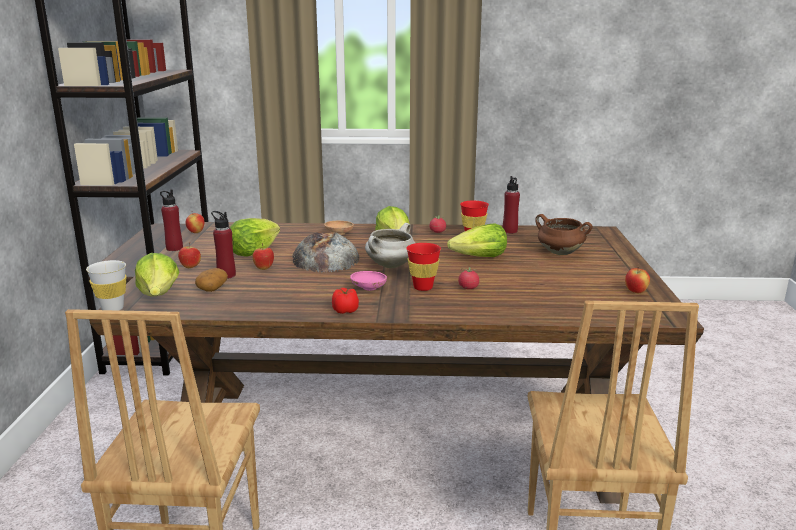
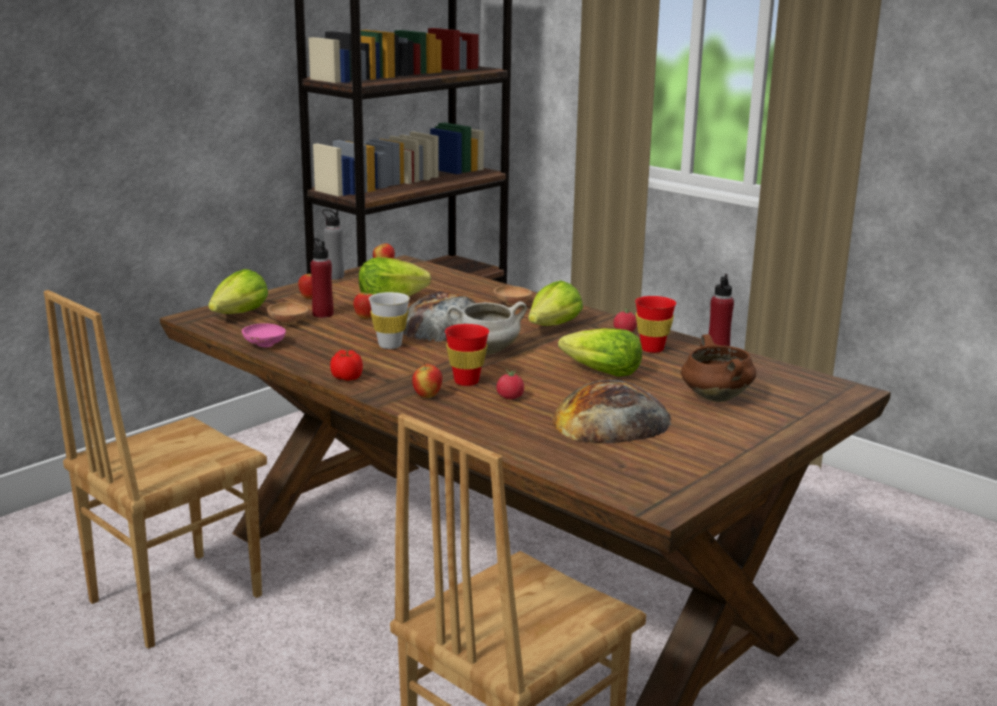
camera: 40 degrees right, 0 degrees up
(112, 308) = (187, 315): white cup -> white cup (390, 345)
(174, 248) = (334, 277): red bottle -> grey bottle
(212, 288) = (288, 322): potato -> brown bowl
(368, 288) = (413, 365): pink bowl -> pink bowl (264, 345)
(546, 281) = (611, 420): none -> bread
(636, 292) = (692, 467): apple -> apple (427, 396)

